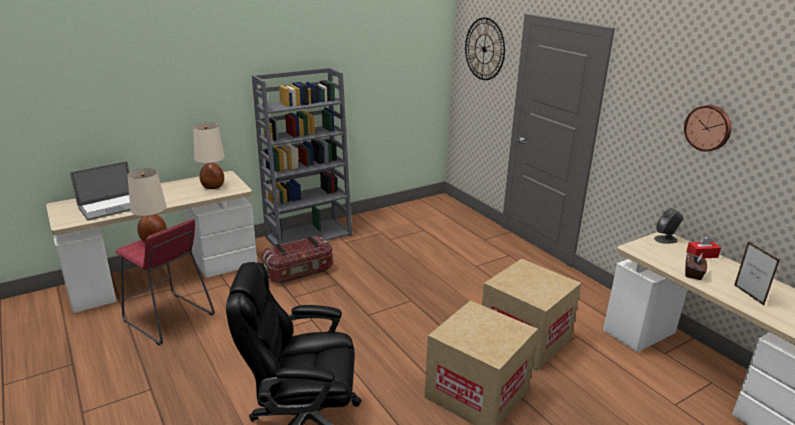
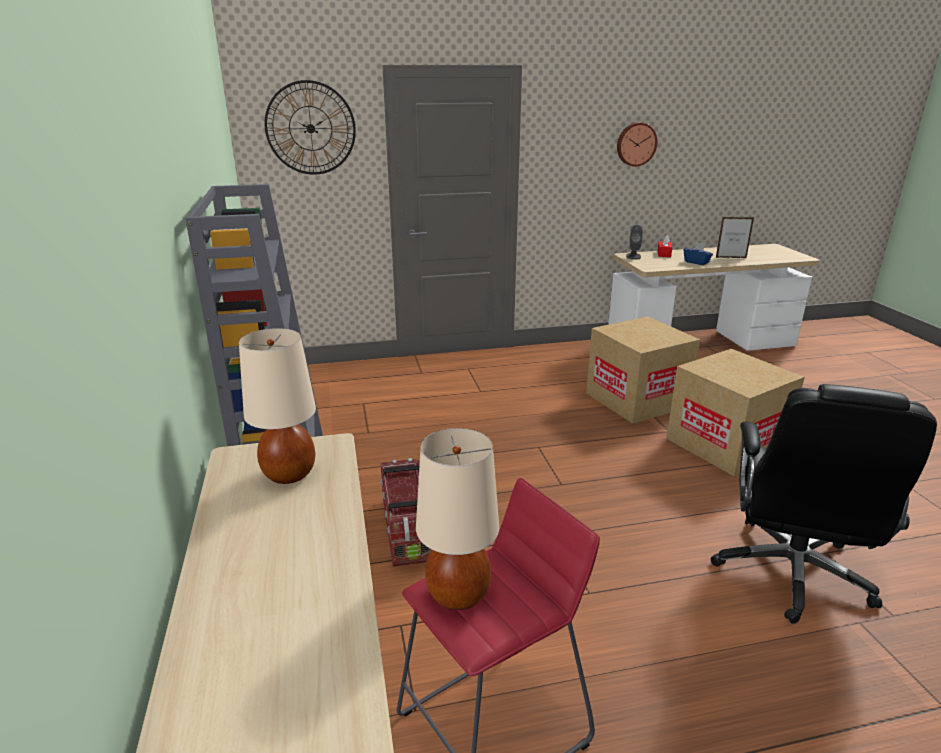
camera: 70 degrees left, 0 degrees up
(111, 207) = (294, 642): laptop -> none
(693, 273) = (696, 262): brown tissue box -> blue tissue box

